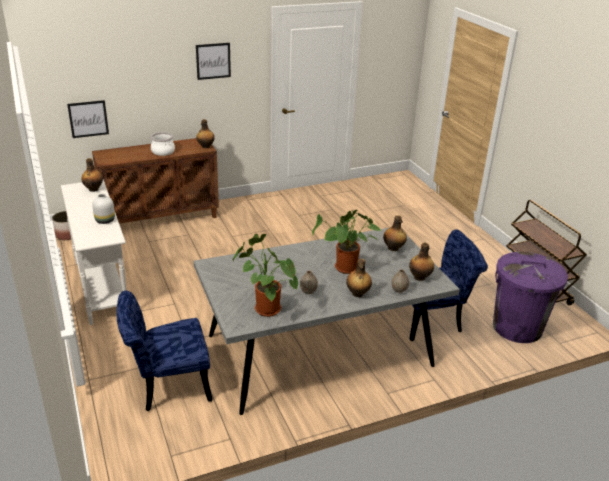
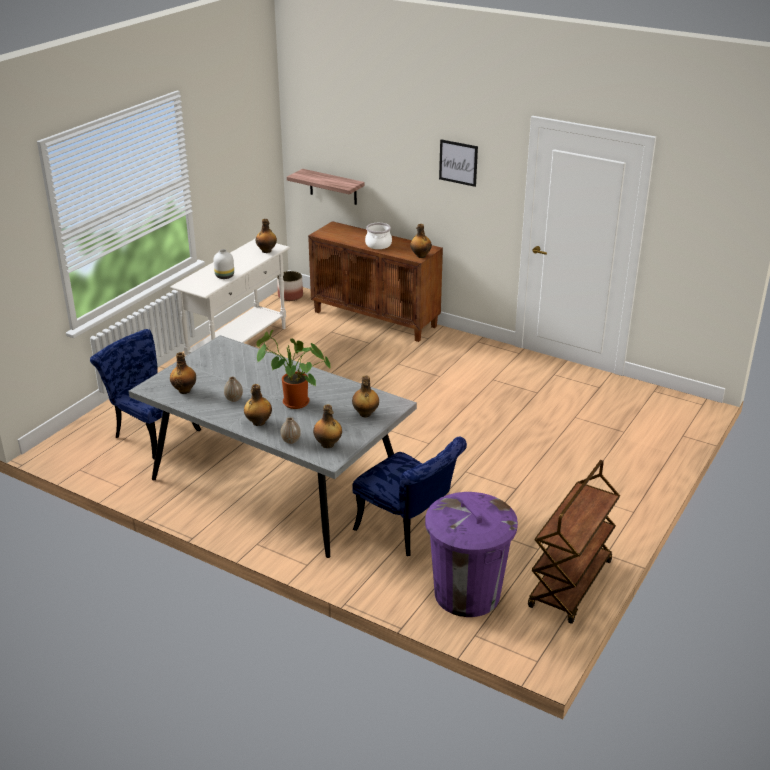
camera: 55 degrees right, 0 degrees up
(88, 119) = (333, 187): picture -> shelf
(264, 309) = (184, 390): potted plant -> bottle

